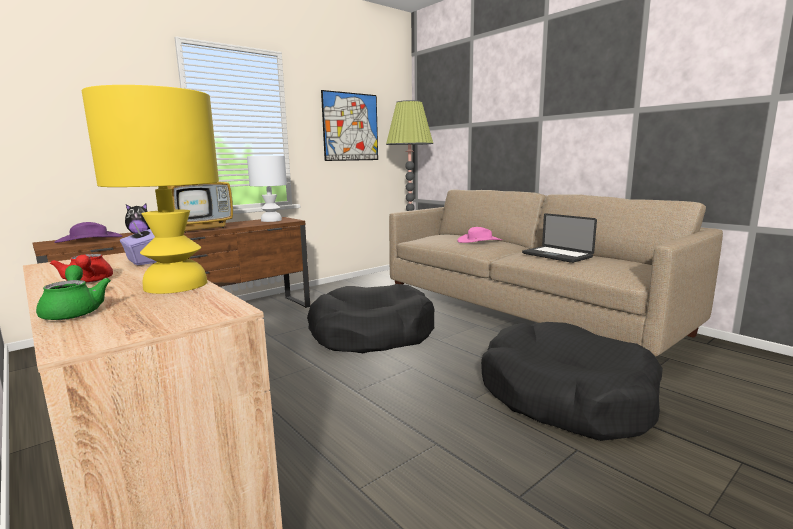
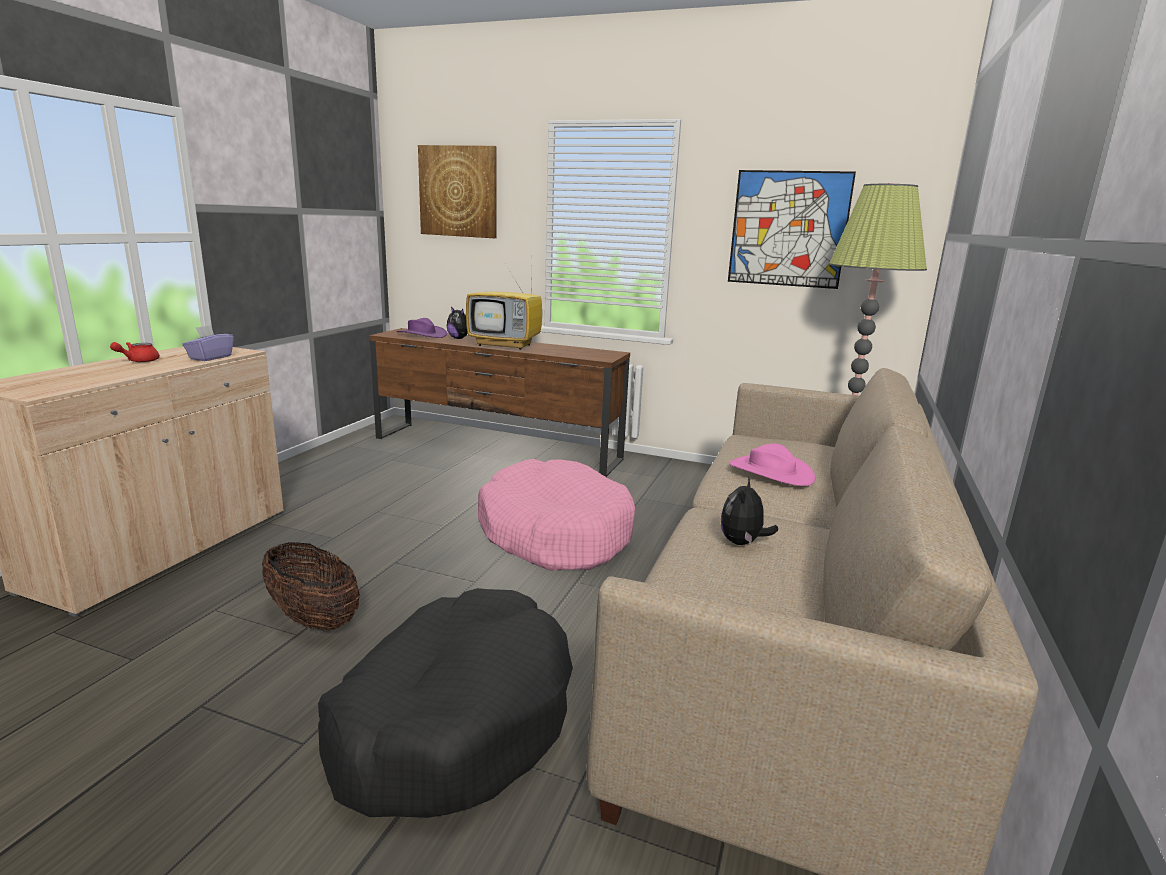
camera: 60 degrees right, 5 degrees up
(74, 311) = (55, 373): green teapot -> none
(76, 92) = (458, 191): none -> picture
(174, 285) = (116, 376): yellow table lamp -> none
(270, 220) = (592, 353): white table lamp -> none
(371, 334) = (554, 533): black dog bed -> pink dog bed
(417, 434) = (313, 619): none -> basket
(556, 255) = (742, 543): laptop -> plush toy

